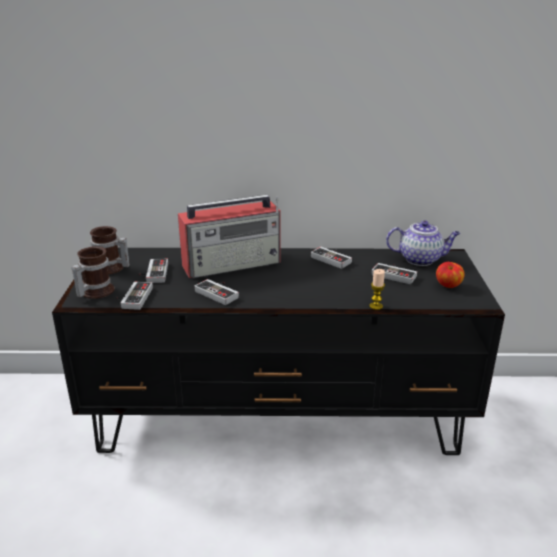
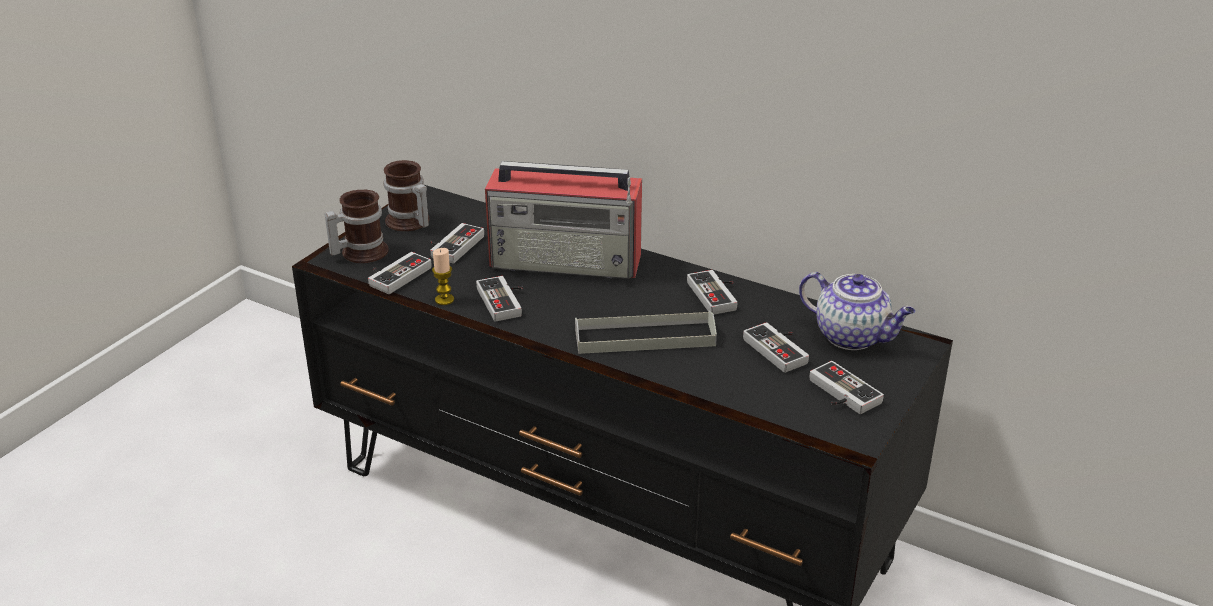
camera: 30 degrees right, 5 degrees up
(320, 288) = (644, 337): none -> grey tray
(376, 306) = (691, 389): candle -> candle (444, 300)
(448, 286) = (839, 394): apple -> game controller

